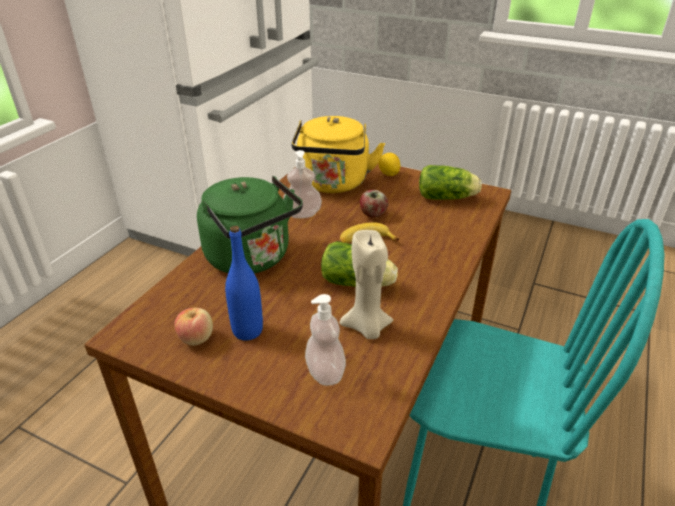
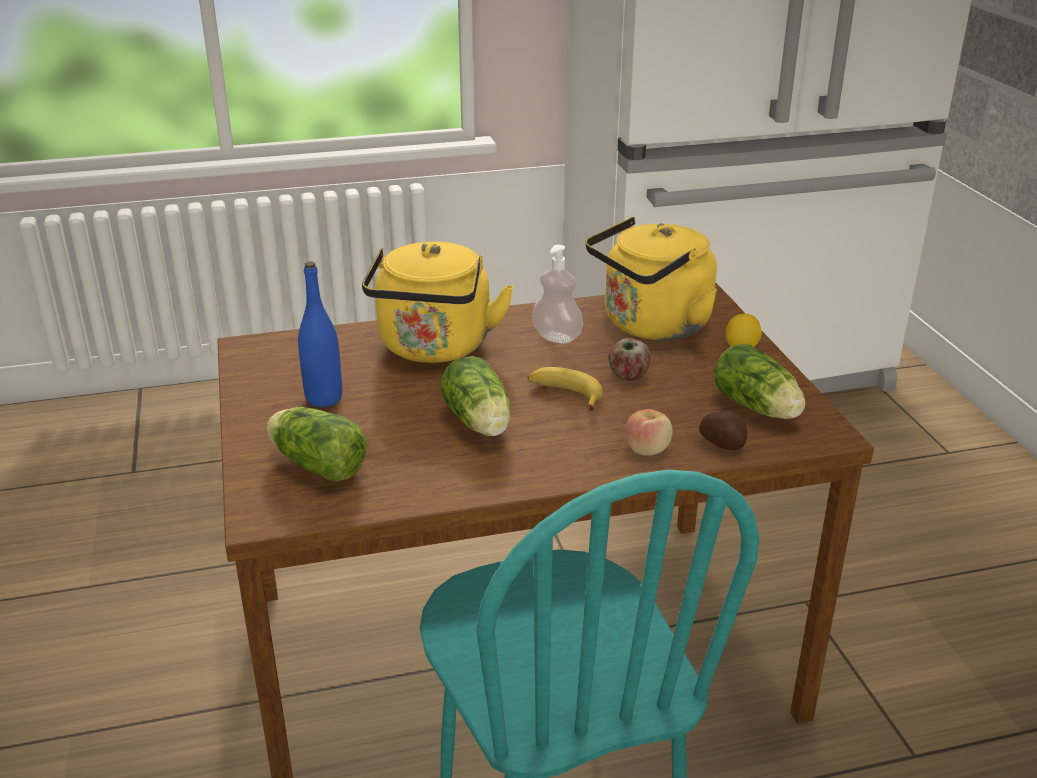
camera: 50 degrees right, 5 degrees down
(196, 338) = (283, 380): apple -> apple (647, 450)
(252, 258) = (434, 349): green kettle -> yellow kettle
(325, 372) = (315, 464): soap dispenser -> lettuce
(367, 328) = (411, 459): beige candle -> none
(469, 222) = (723, 445): none -> potato

